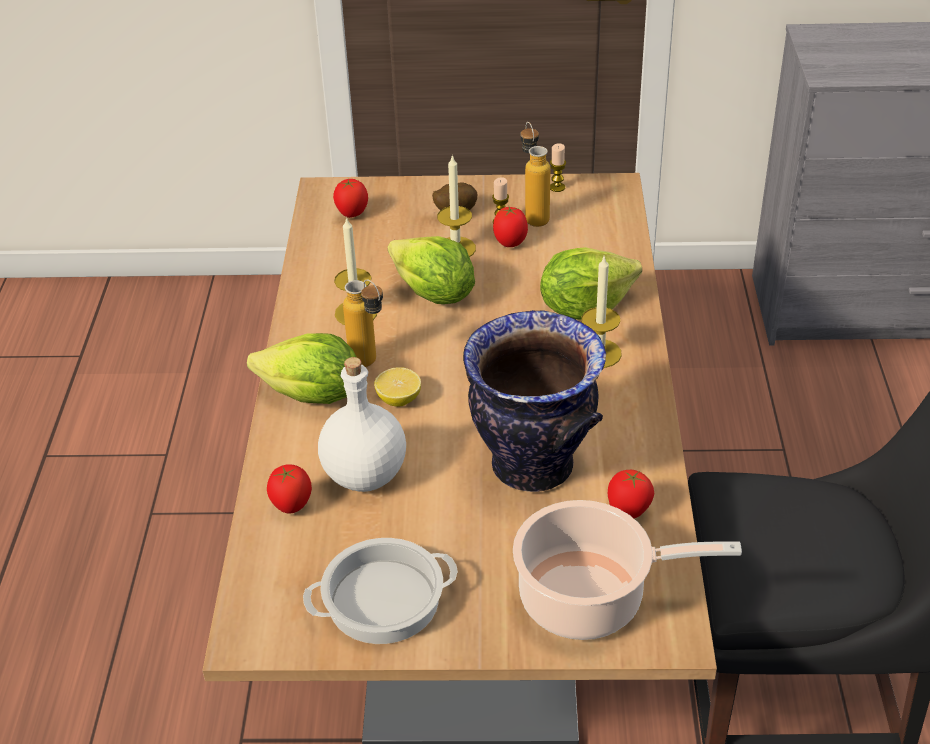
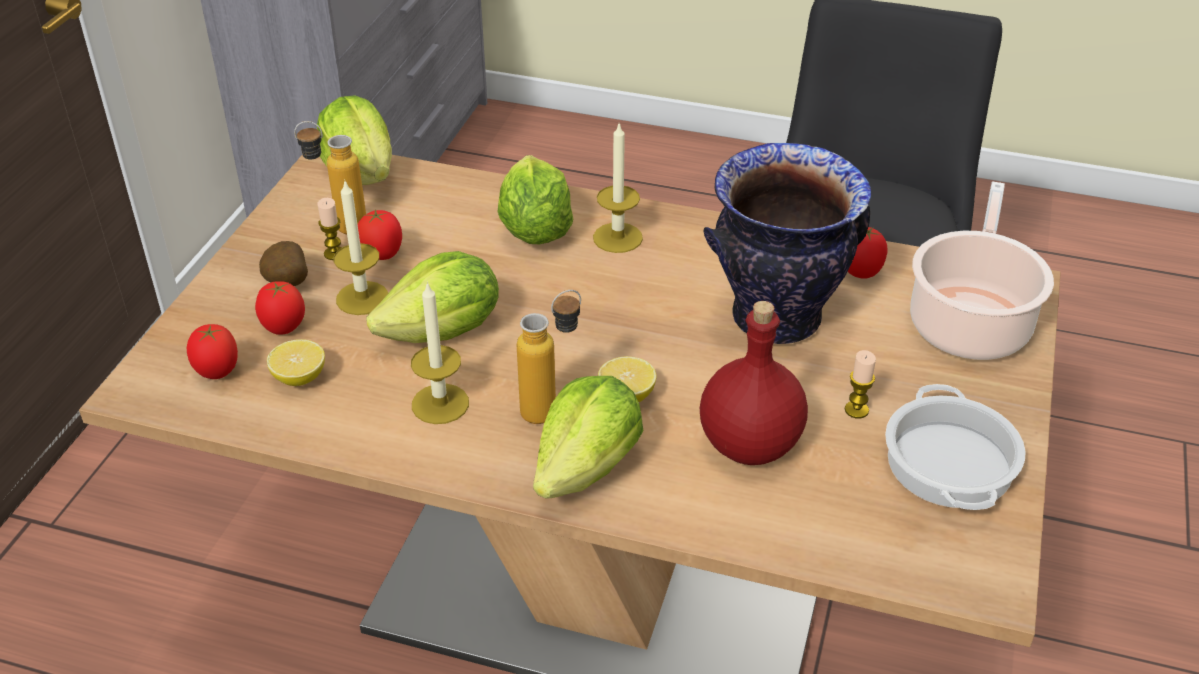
camera: 75 degrees left, 0 degrees up
(291, 507) = (784, 517): tomato -> tomato (284, 328)
(359, 247) = (299, 378): none -> lemon
(364, 474) = (747, 446): white bottle -> red bottle
(557, 187) = (297, 199): candle -> candle (856, 410)
(611, 204) = (361, 171): none -> lettuce

